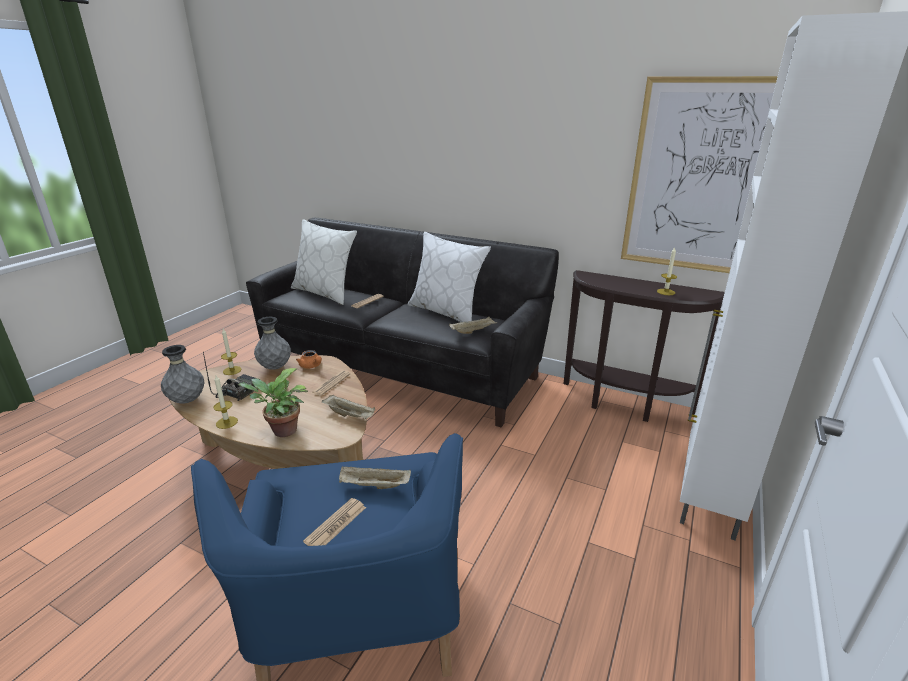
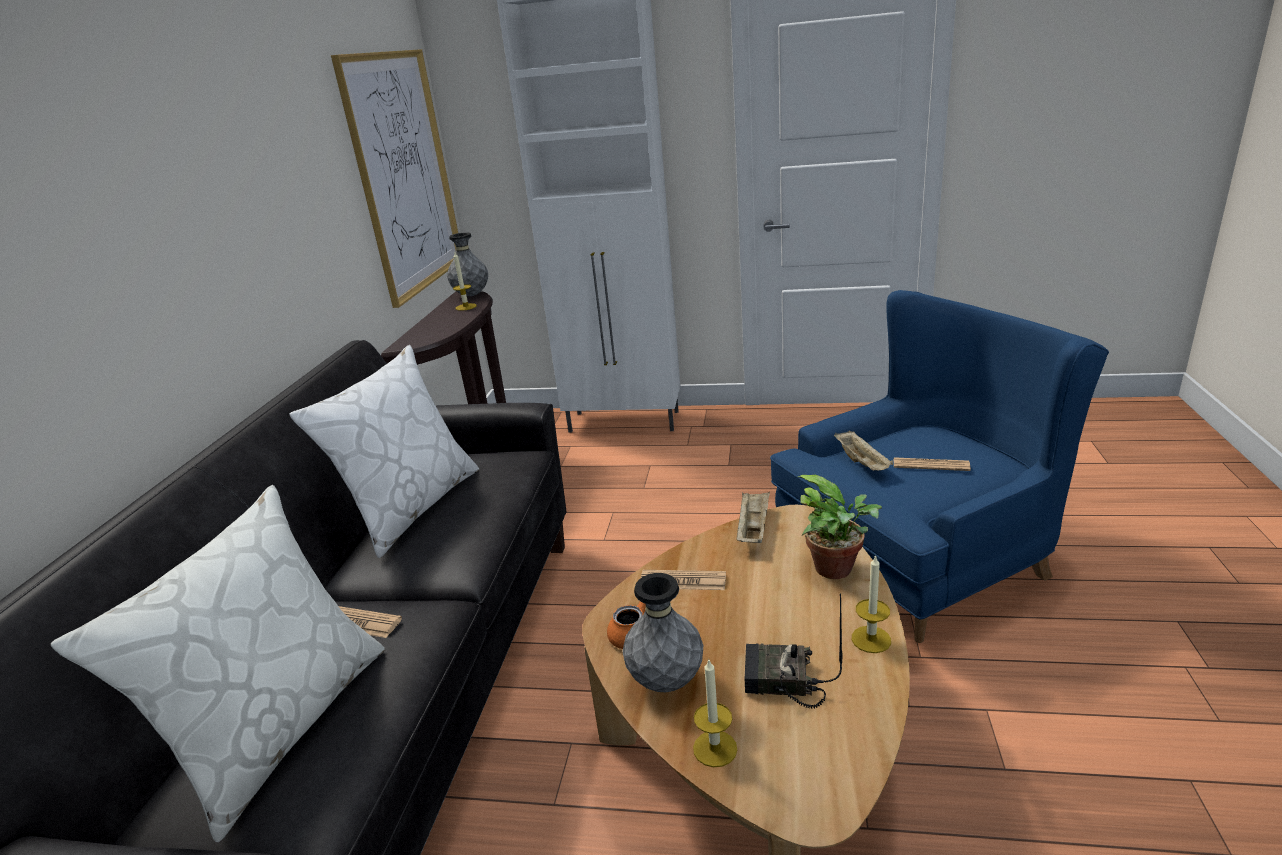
camera: 105 degrees left, 0 degrees up
(187, 400) = (865, 743): grey vase -> grey vase (471, 295)
(473, 331) = (497, 462): beige tray -> none

